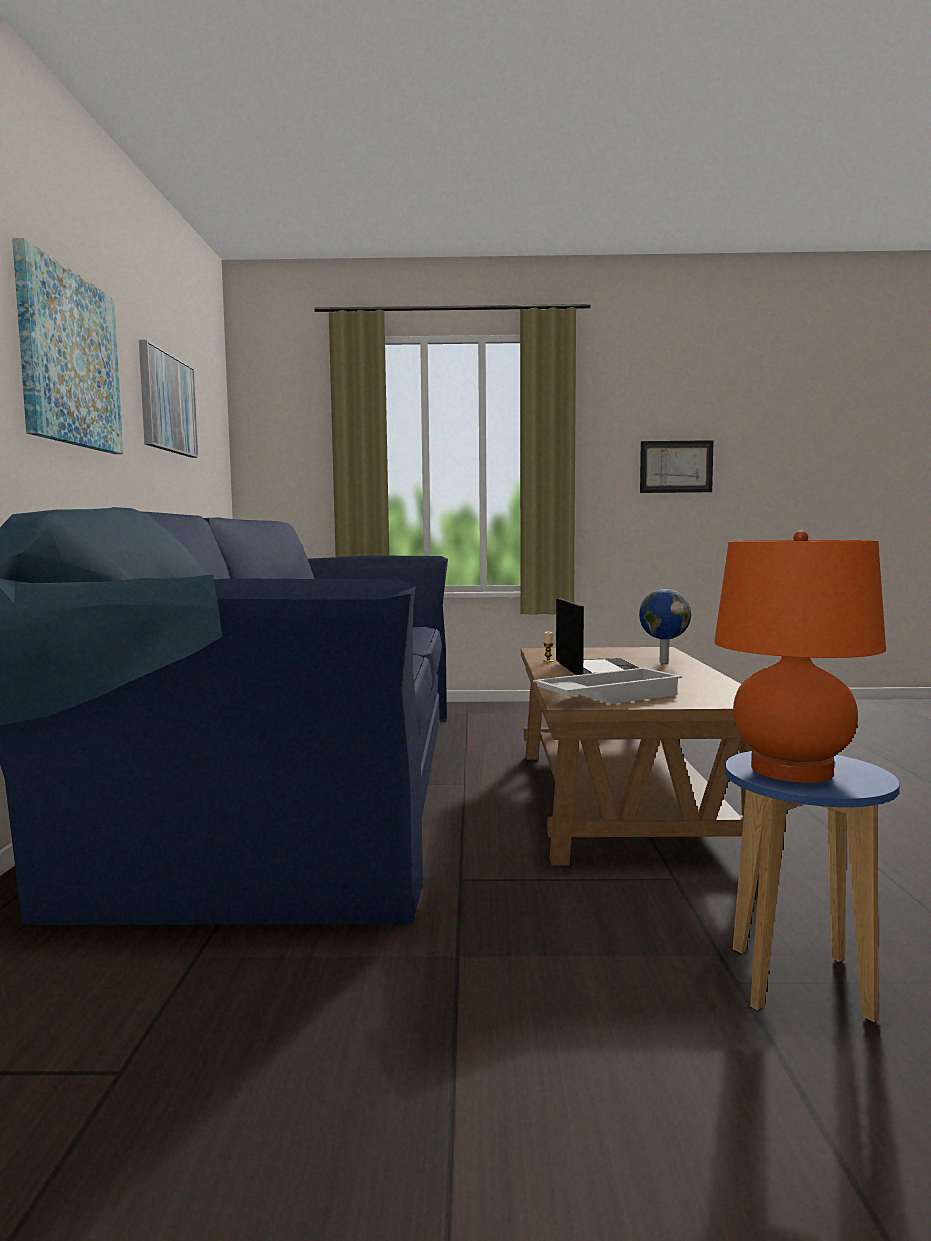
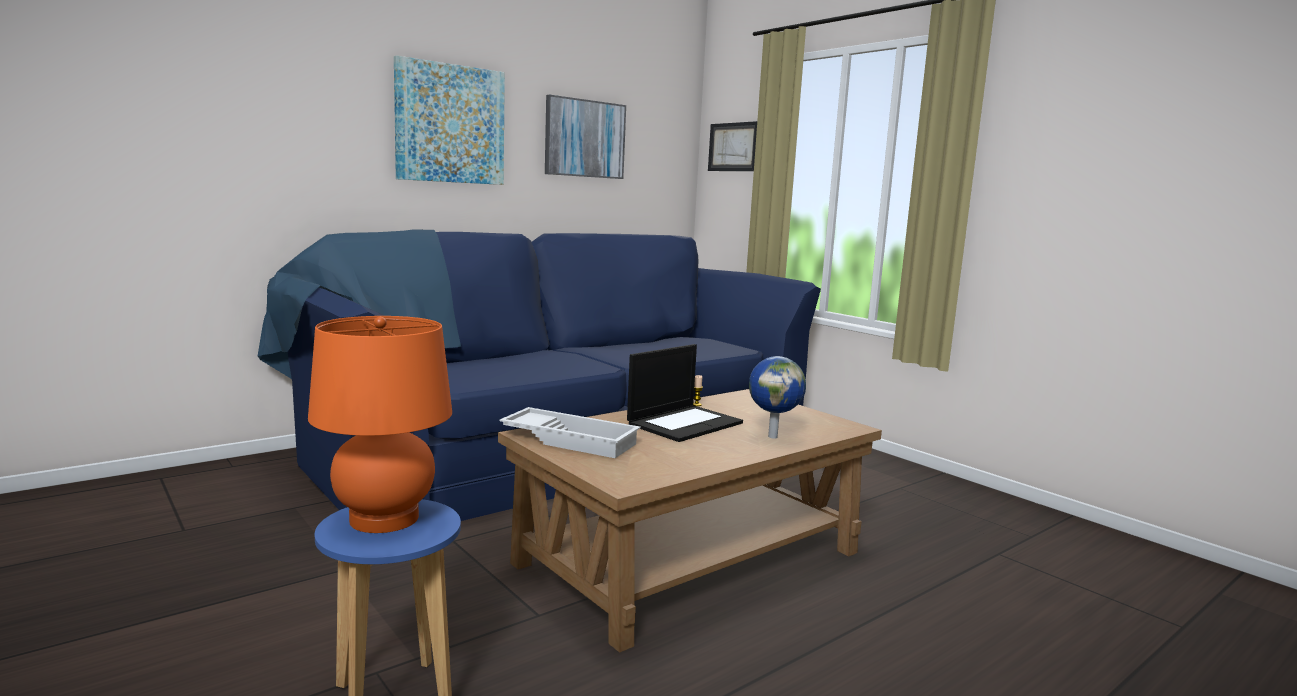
camera: 50 degrees right, 5 degrees up
(676, 466) = (1122, 198): picture -> picture (733, 147)

